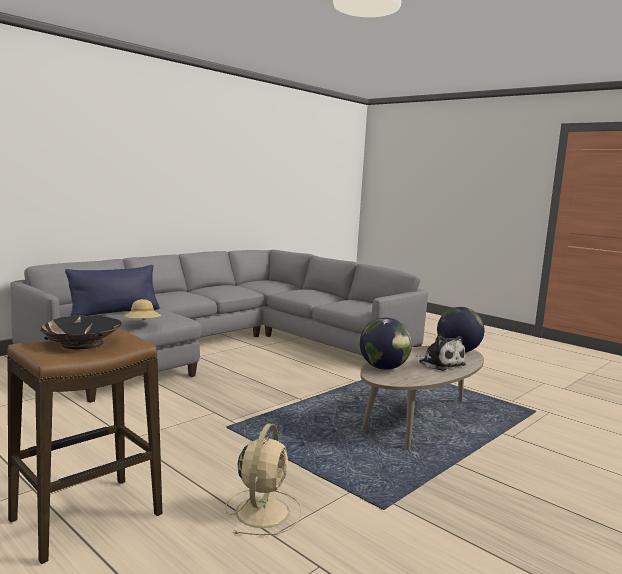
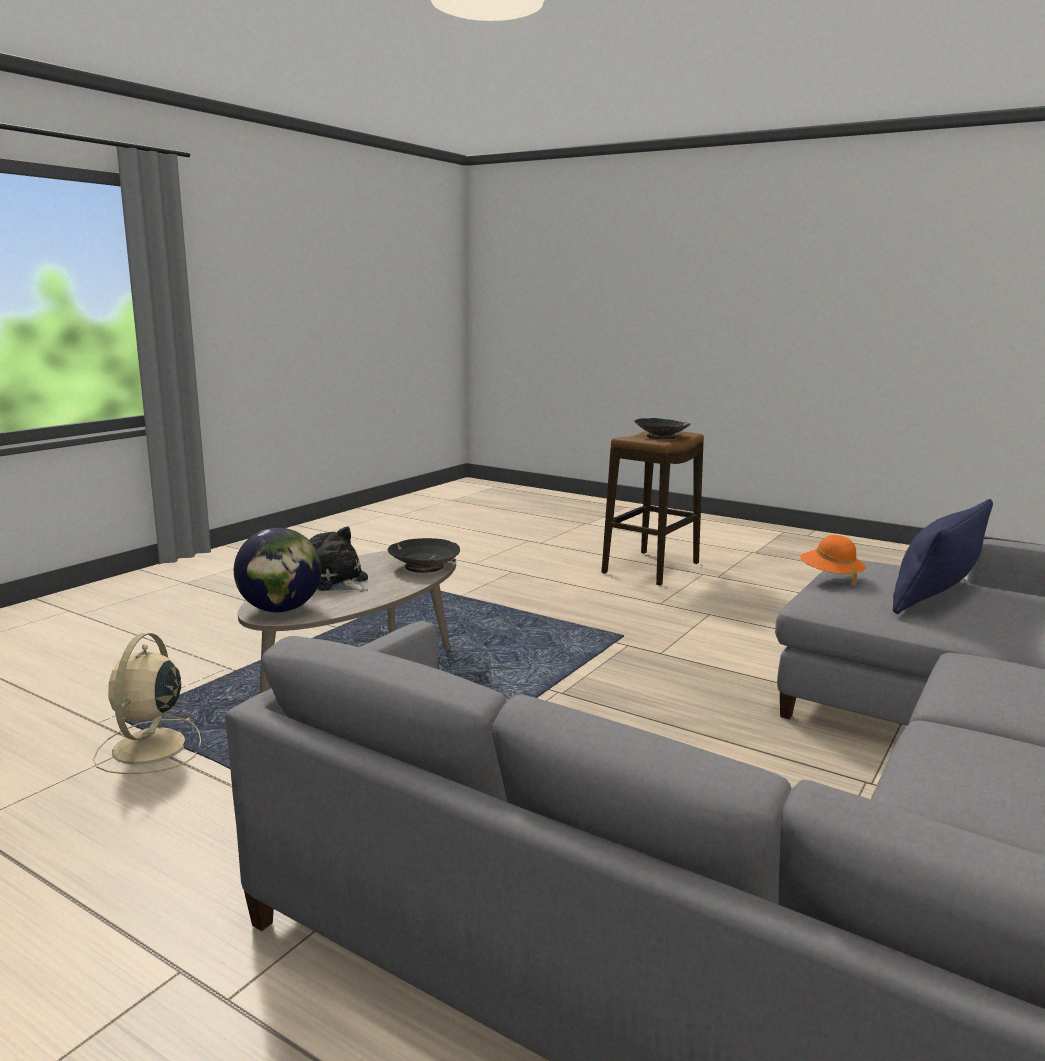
camera: 170 degrees right, 5 degrees up
(142, 324) = (830, 576): beige hat -> orange hat
(263, 511) = (528, 581): beige fan -> beige fan (149, 748)
(384, 368) = (424, 566): globe -> black bowl

